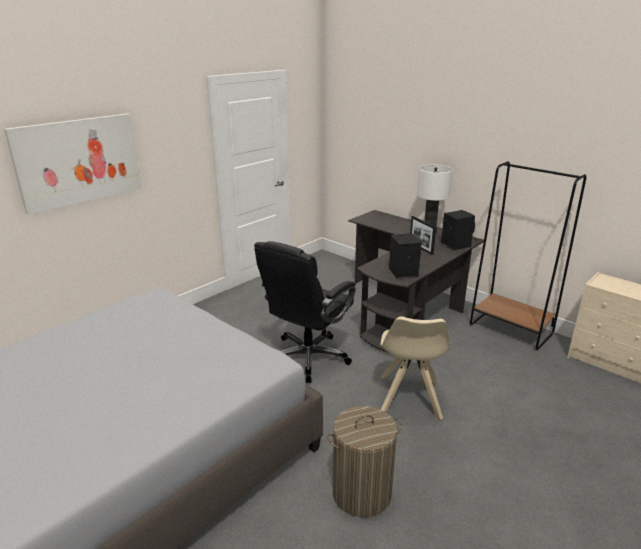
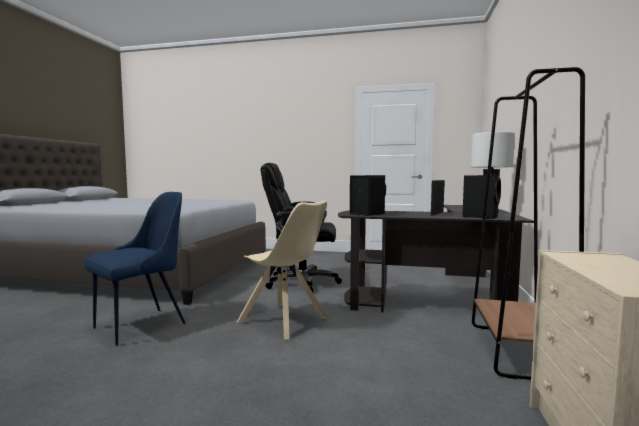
camera: 60 degrees right, 20 degrees down
(78, 161) = (262, 132): picture -> none
(362, 493) = (140, 325): laundry basket -> blue chair
(409, 398) = (285, 321): beige chair -> beige chair turned 120 degrees counterclockwise

